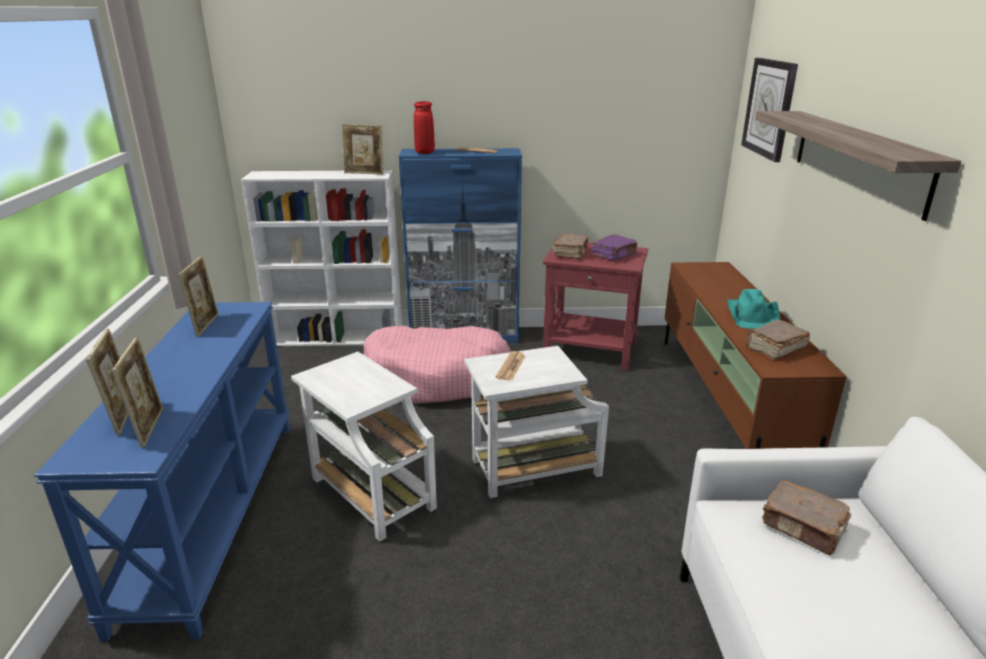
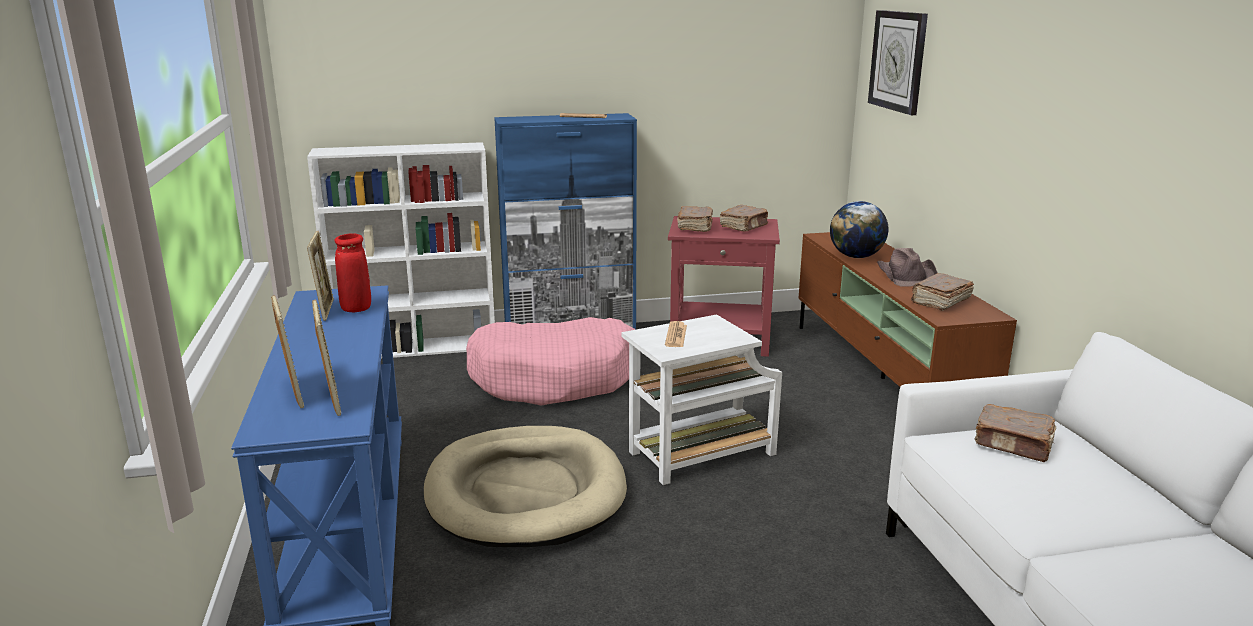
camera: 10 degrees left, 5 degrees down
(364, 173) = (452, 146): picture frame -> none
(370, 492) = (525, 493): white side table -> beige dog bed
(424, 152) = (525, 119): red vase -> red vase (356, 309)
(614, 255) = (744, 227): purple book -> brown book
(711, 291) = (856, 257): none -> globe
(752, 315) = (907, 275): turquoise hat -> brown hat
(858, 159) = (1005, 101): shelf -> none

